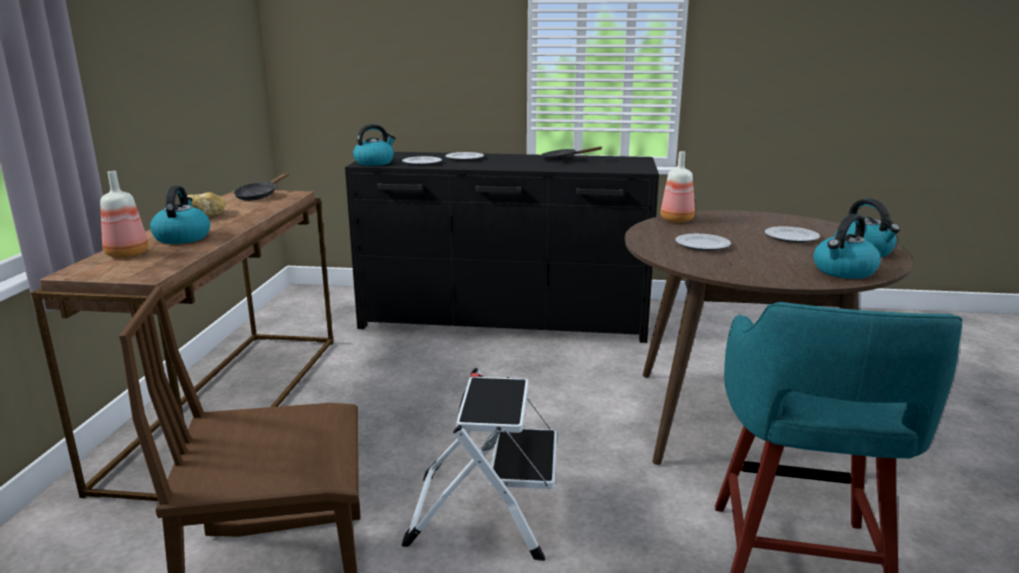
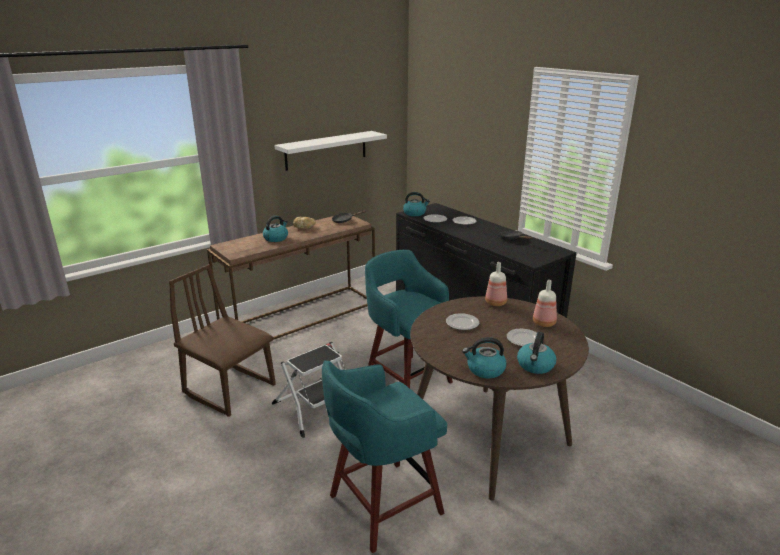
camera: 45 degrees right, 5 degrees up
(129, 254) = (248, 241): bottle -> bottle (544, 323)
(175, 68) = (326, 150): none -> white shelf
(539, 407) = (406, 378): none -> turquoise stool

